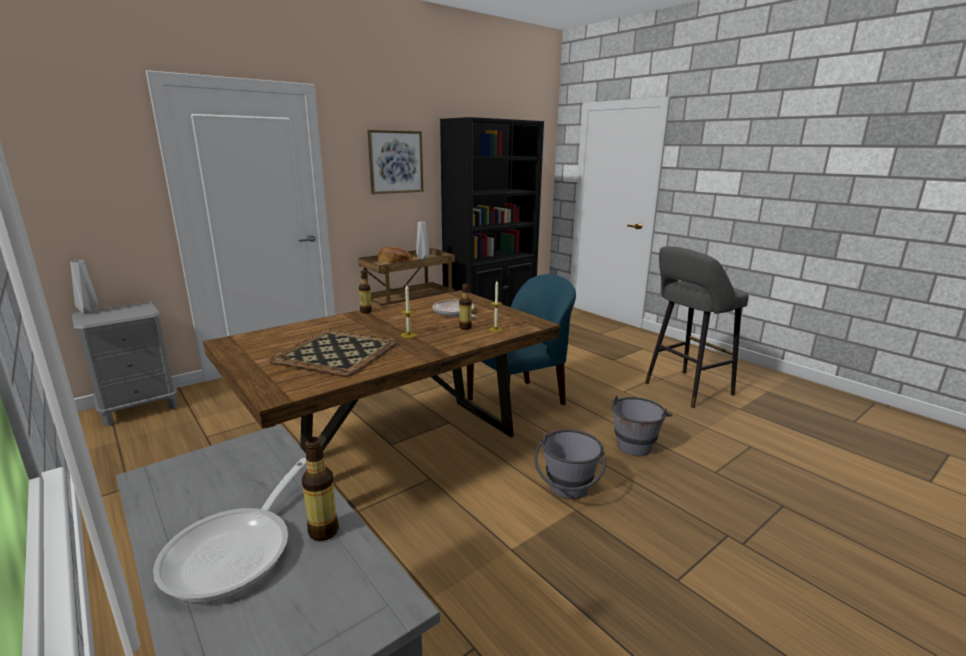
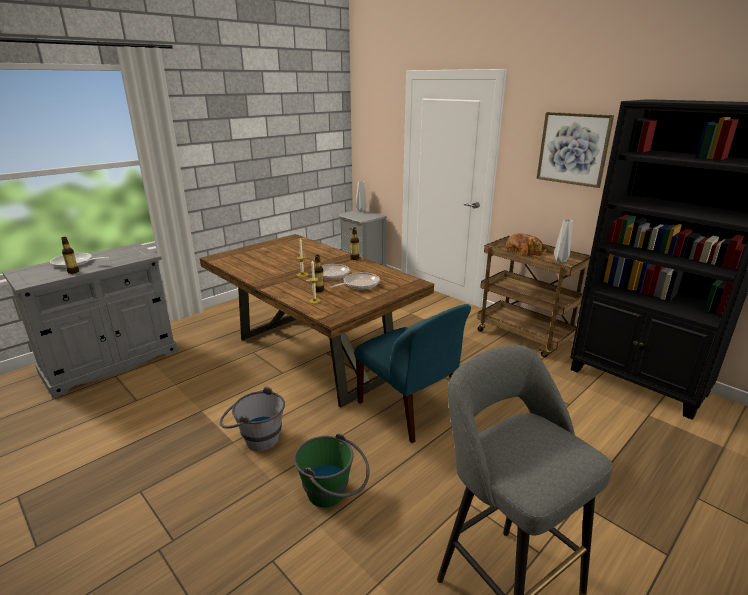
camera: 85 degrees right, 5 degrees up
(337, 353) = (270, 261): tray -> none
(419, 322) = (330, 275): none -> frying pan
(636, 443) = (333, 495): grey bucket -> green bucket

